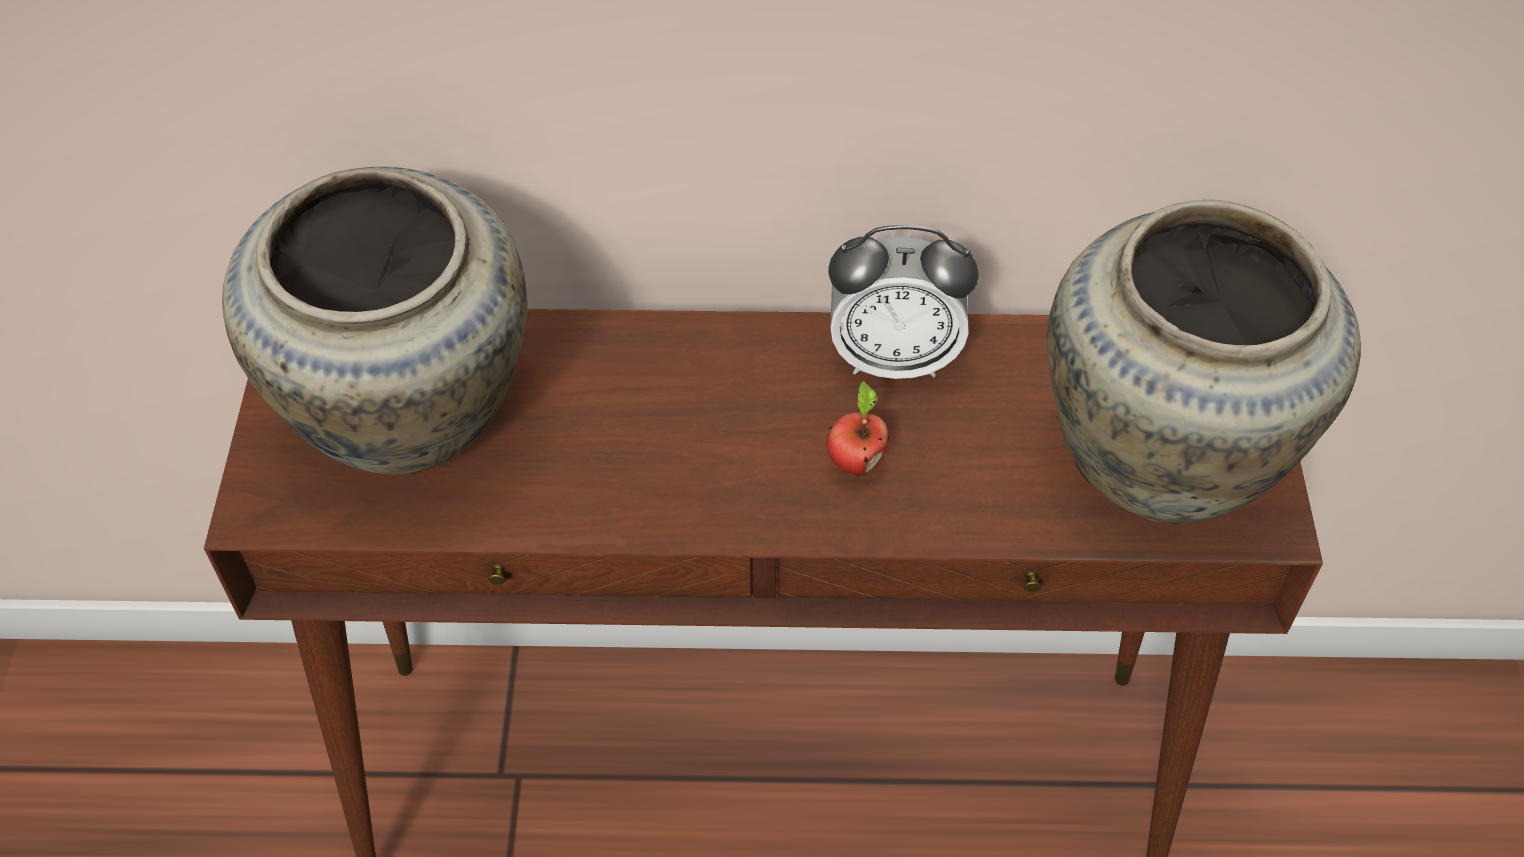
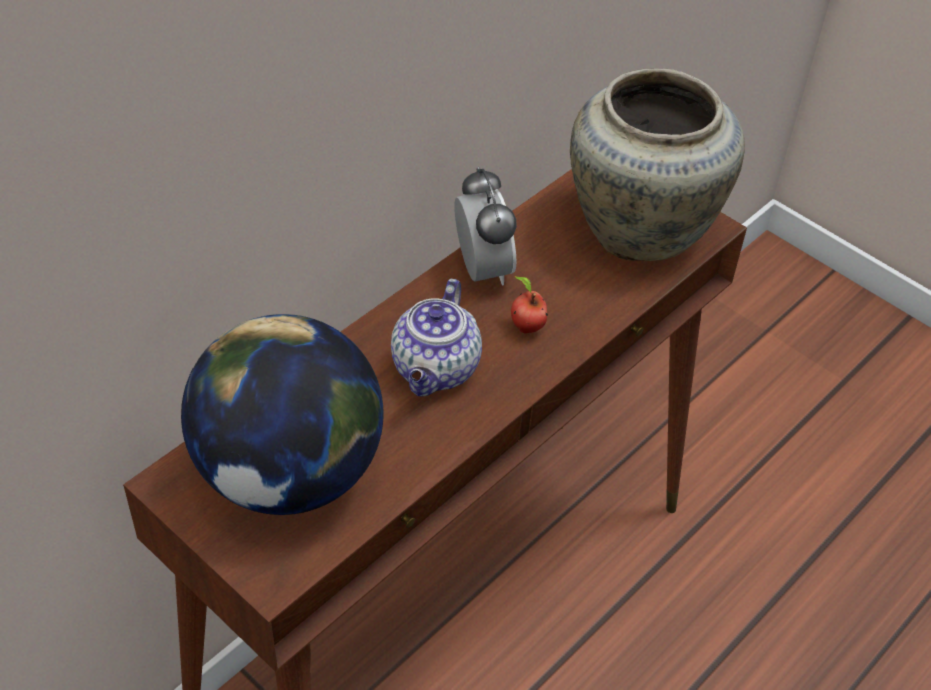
camera: 50 degrees left, 5 degrees down
(409, 418) = (289, 474): beige vase -> globe
(690, 430) = (436, 370): none -> teapot
(894, 357) = (482, 269): alarm clock -> alarm clock turned 60 degrees counterclockwise

